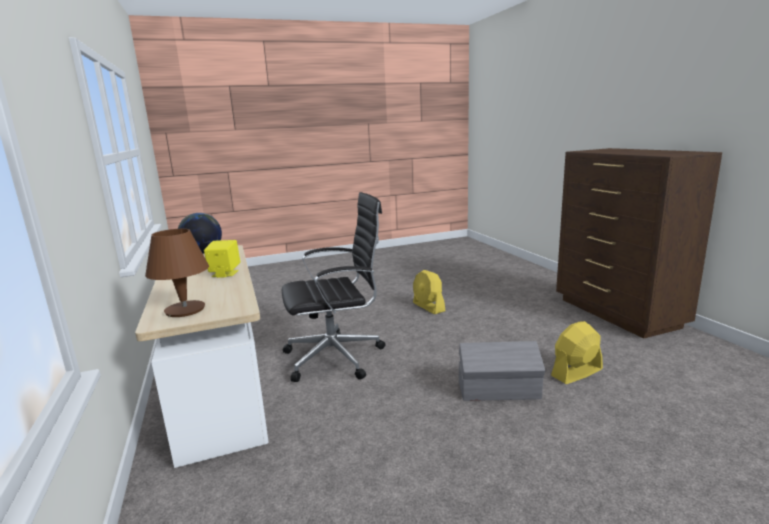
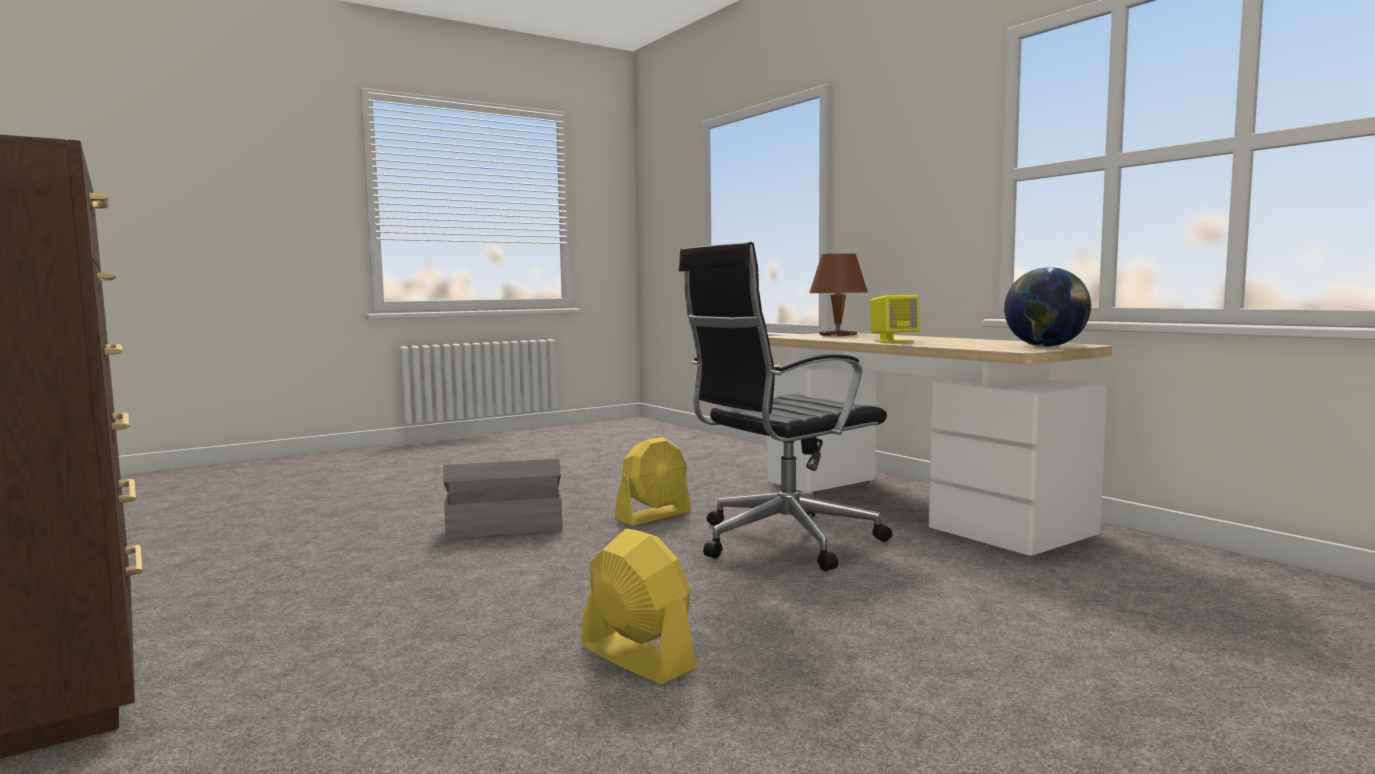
camera: 165 degrees right, 10 degrees down
(576, 373) = (362, 551): yellow fan -> yellow fan (654, 516)

